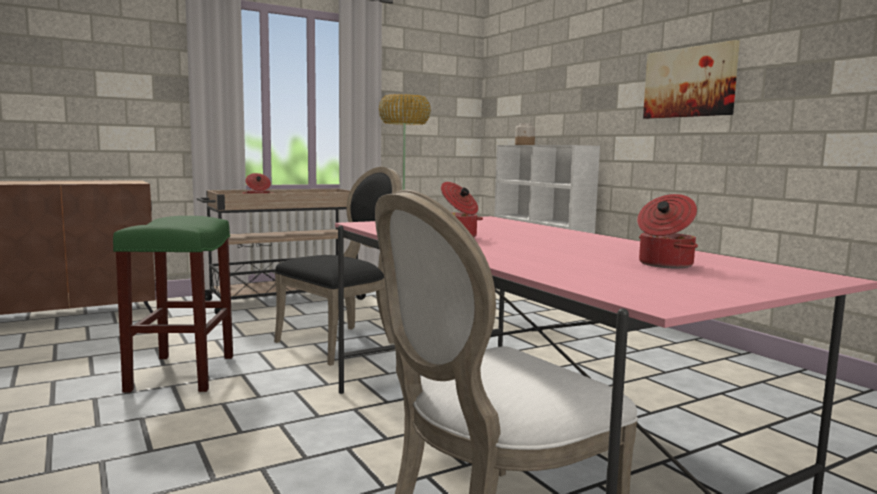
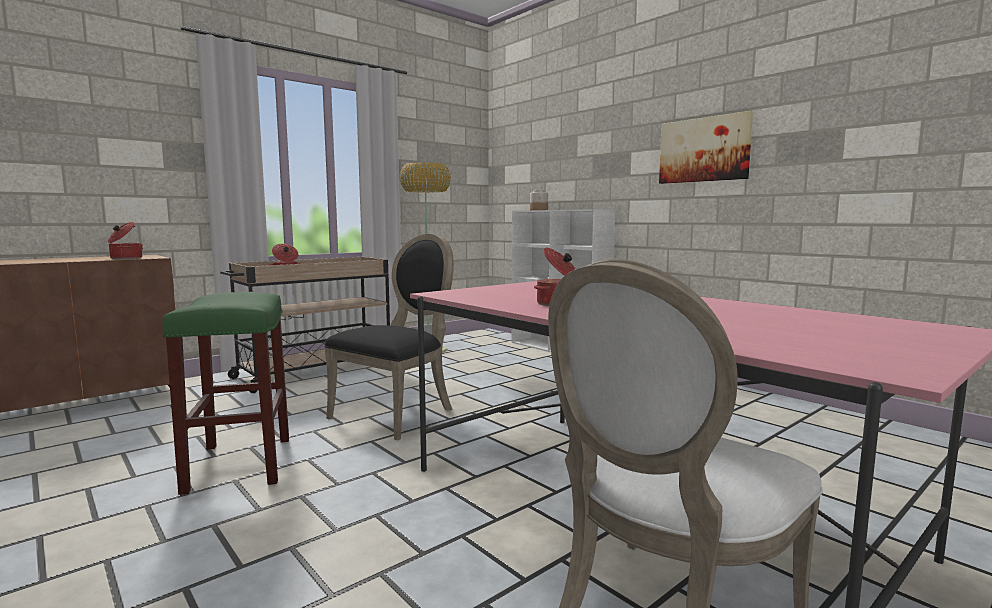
camera: 10 degrees left, 0 degrees up
(664, 264) = (804, 324): cooking pot -> cooking pot (125, 258)

